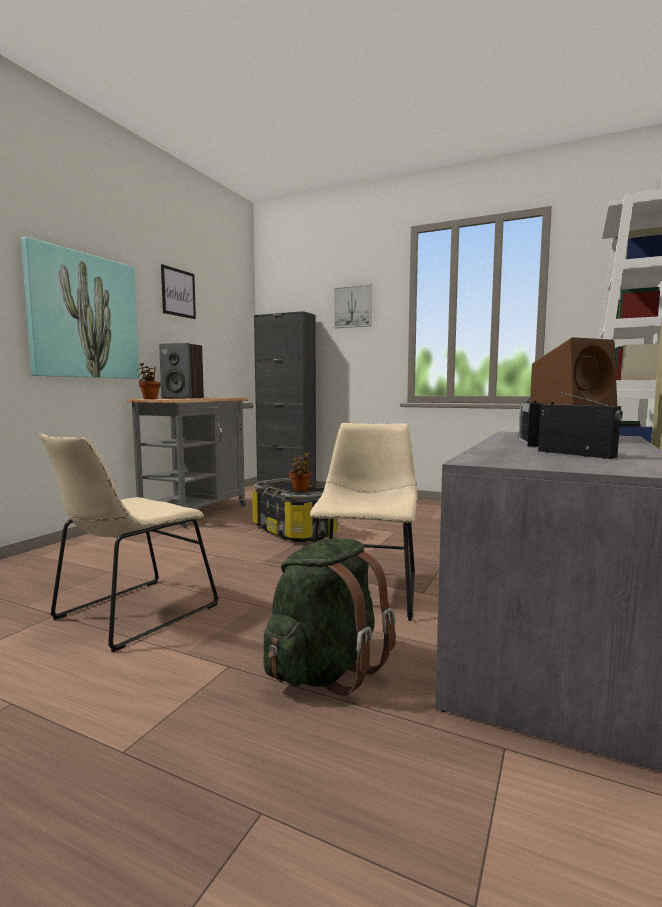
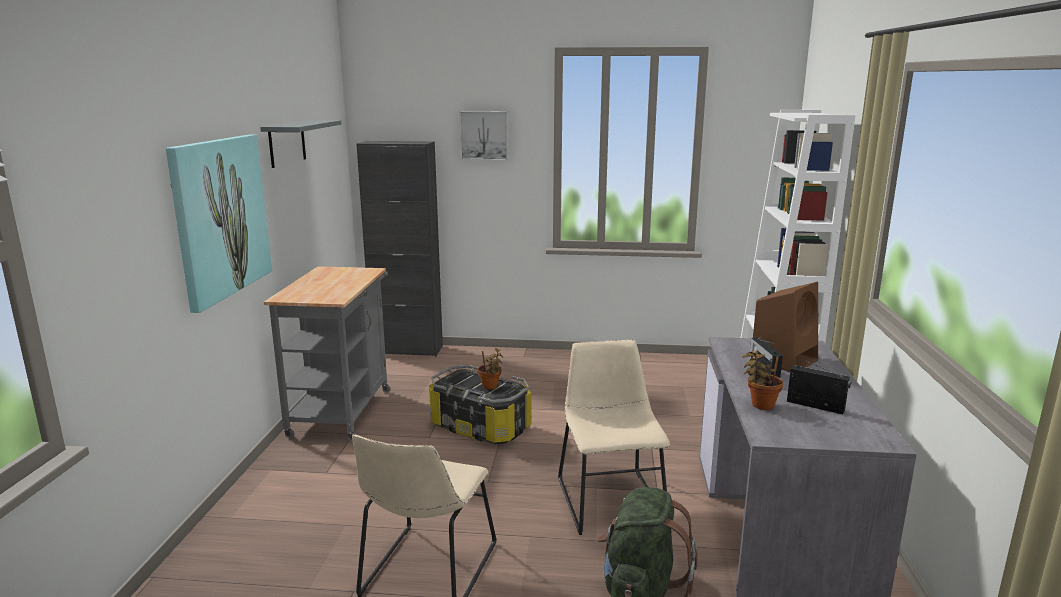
camera: 20 degrees left, 10 degrees up
(150, 399) = (293, 298): potted plant -> potted plant (760, 404)
(178, 293) = (287, 143): picture -> grey shelf
(183, 398) = (317, 282): speaker -> none

